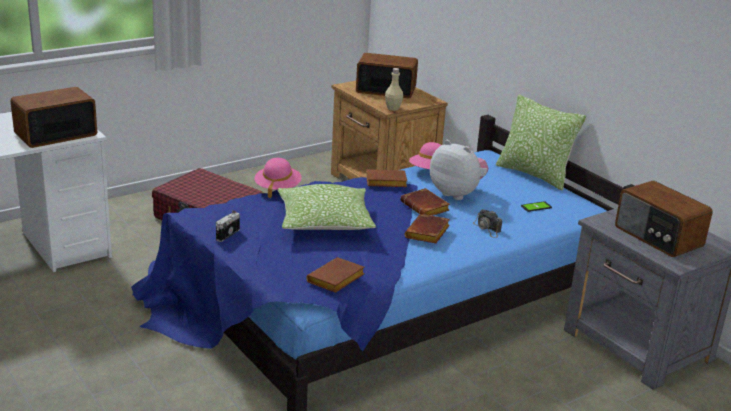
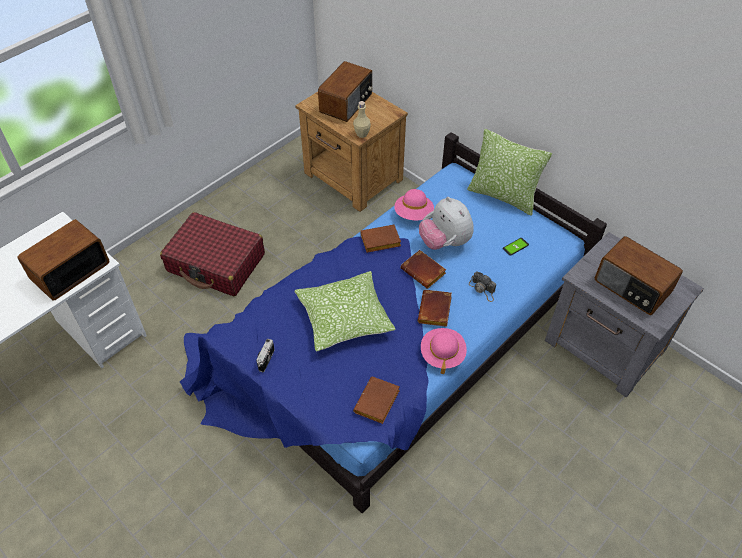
camera: 10 degrees left, 25 degrees up
(277, 188) = (289, 276): pink hat -> pink hat (442, 354)
(385, 90) = (347, 103): radio -> radio turned 120 degrees clockwise
(457, 193) = (444, 242): plush toy -> plush toy turned 150 degrees counterclockwise

